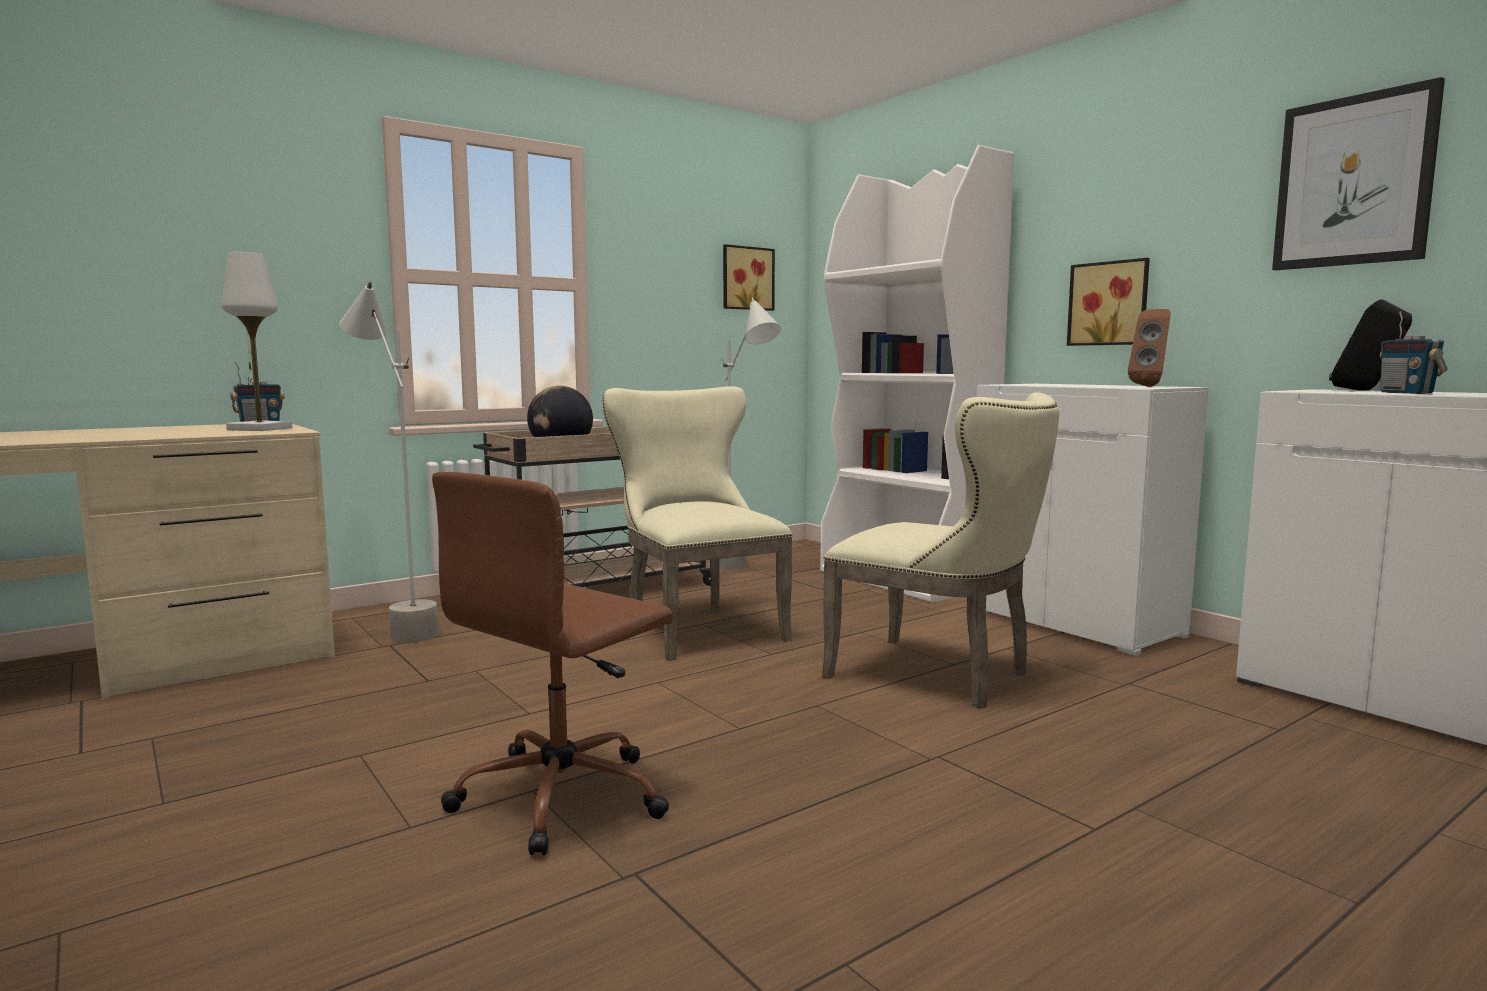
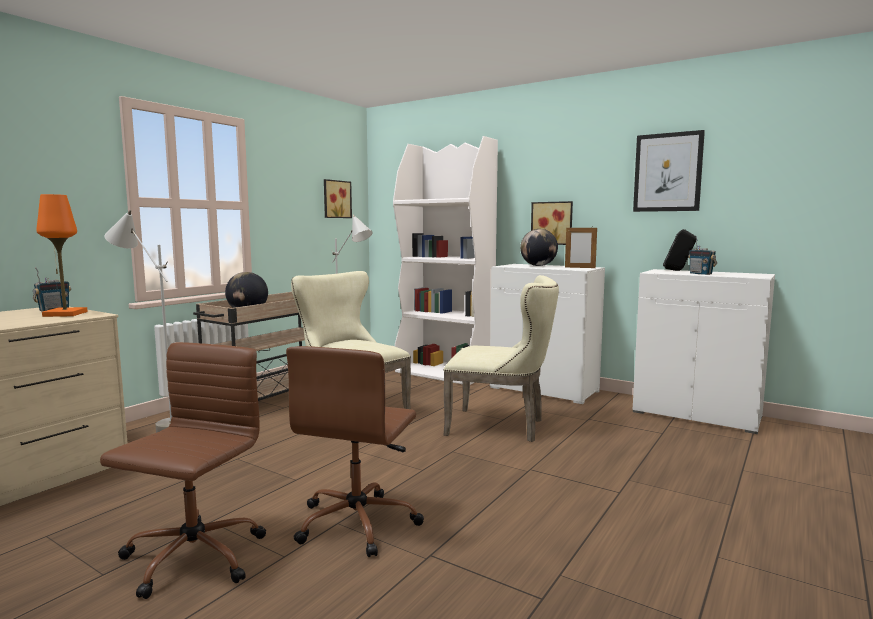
camera: 20 degrees left, 0 degrees up
(259, 429) = (65, 314): white table lamp -> orange table lamp
(286, 804) = (192, 558): none -> brown office chair
(1072, 384) = (538, 265): none -> globe
(1150, 386) = (580, 267): brown speaker -> picture frame

